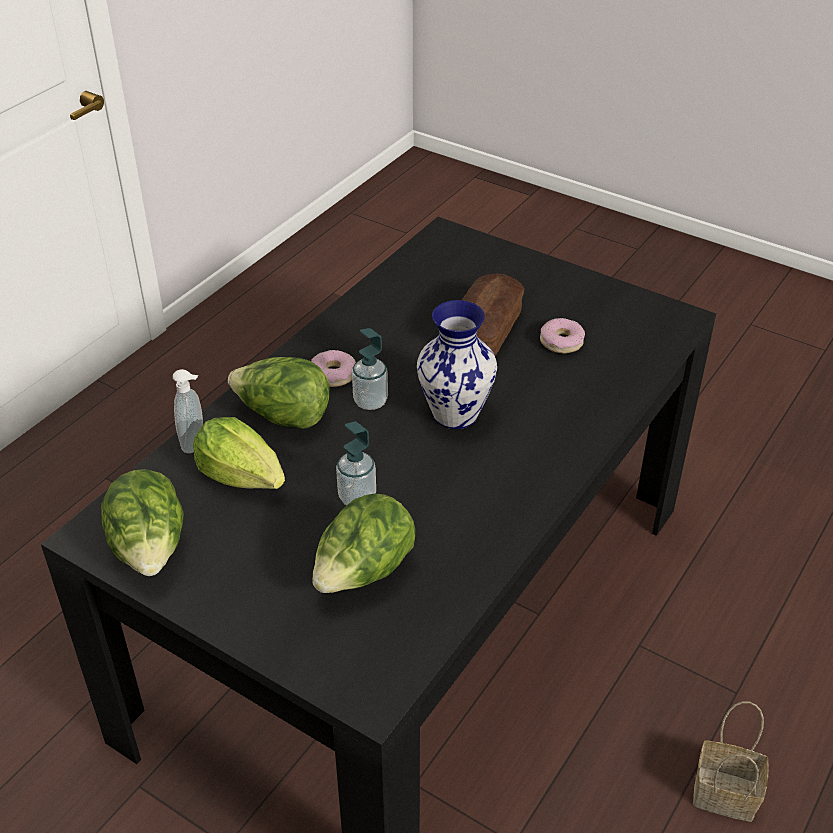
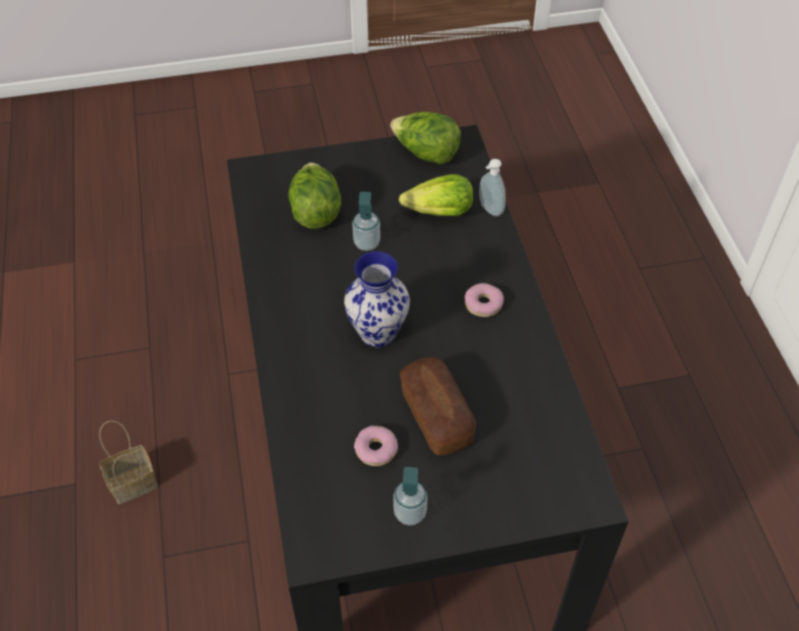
camera: 135 degrees right, 10 degrees up
(283, 417) = (469, 257): lettuce -> none
(370, 402) = (436, 303): soap dispenser -> soap dispenser (410, 513)

